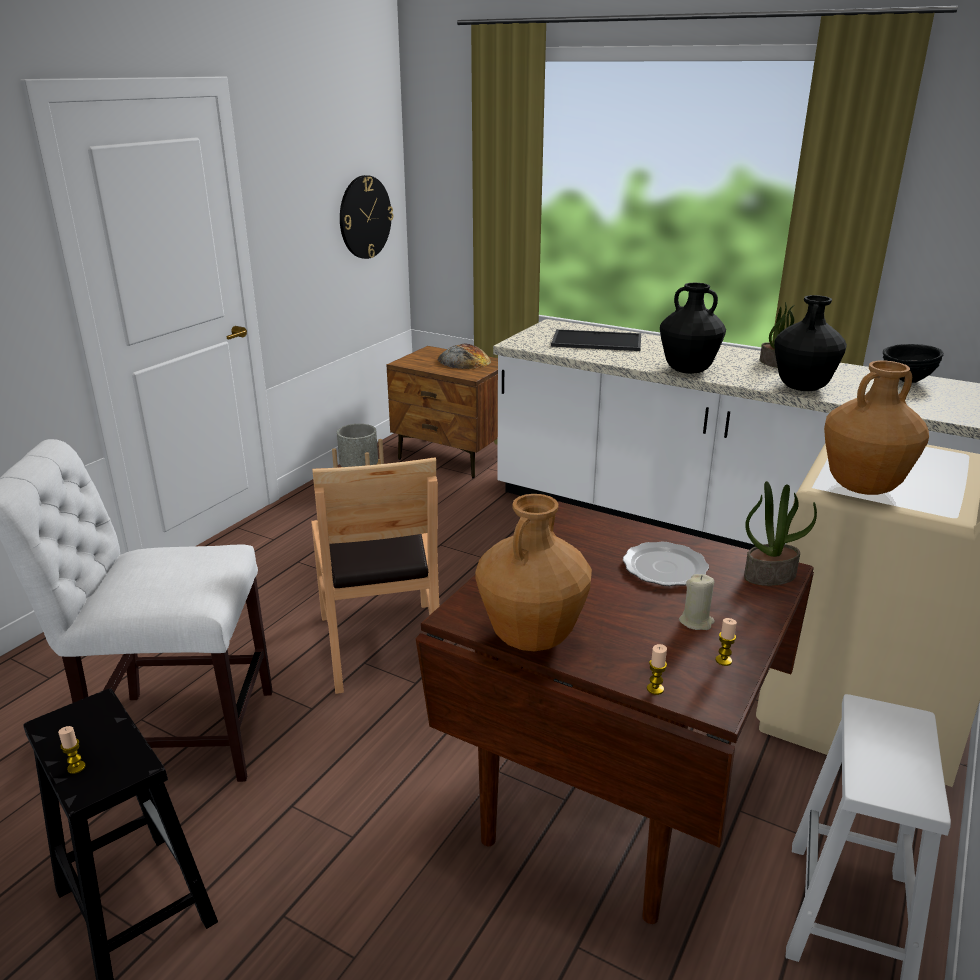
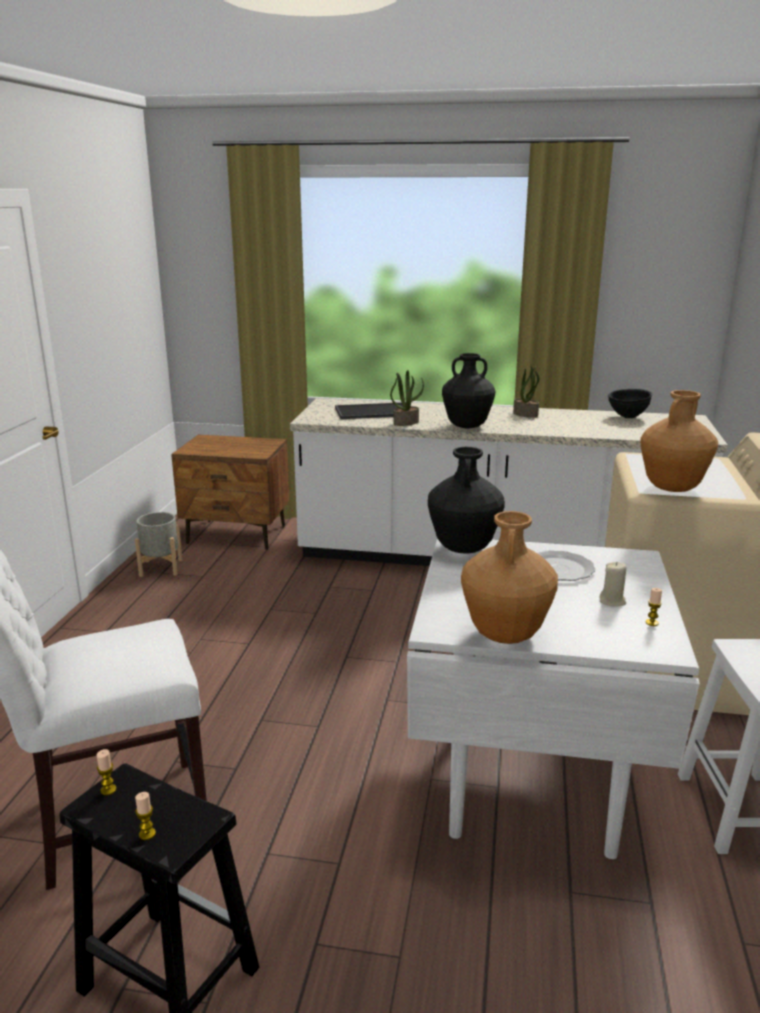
camera: 20 degrees left, 5 degrees down
(365, 217) = (135, 319): wall clock -> none
(381, 644) = (267, 701): brown chair -> none
(464, 361) = (242, 443): bread -> none
(608, 799) = (530, 778): brown dining table -> white dining table
(655, 689) = (622, 650): candle -> candle (108, 790)
(770, 575) = (636, 562): potted plant -> potted plant (406, 422)
(802, 388) = (561, 430): black vase -> black vase (463, 548)

